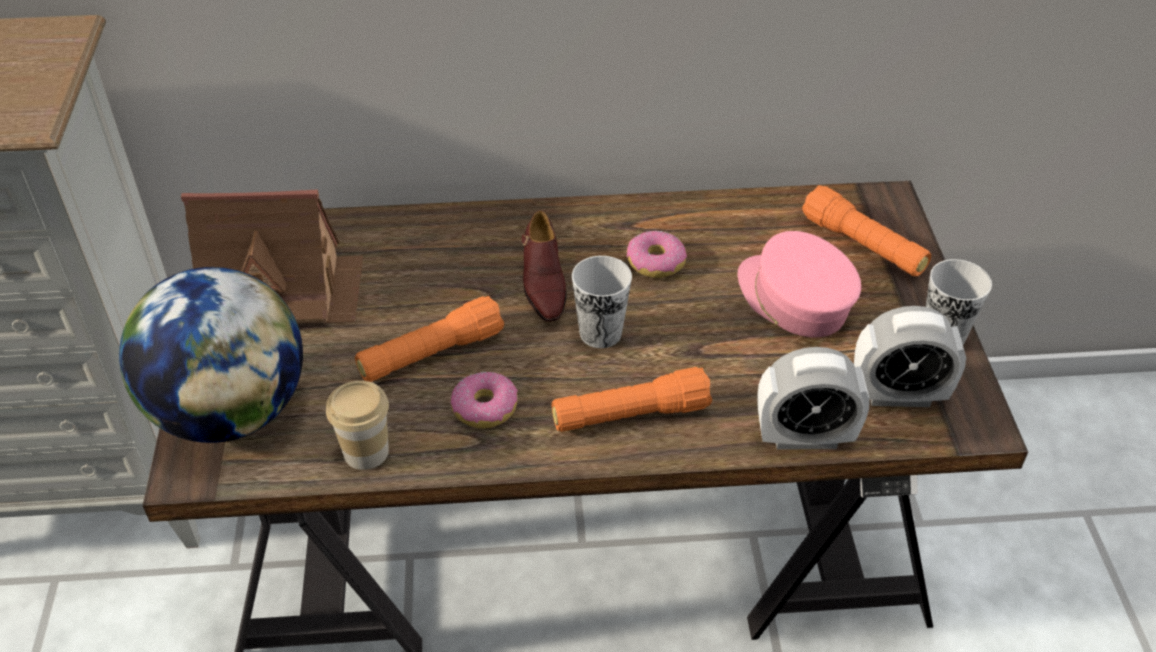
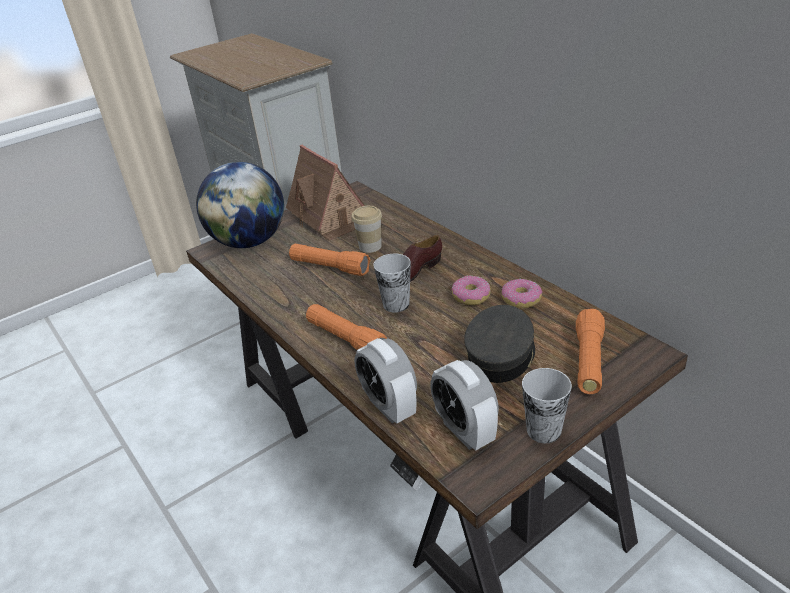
camera: 60 degrees right, 10 degrees down
(366, 452) = (254, 281): cup -> cup (370, 246)
(485, 408) = (310, 297): donut -> donut (521, 299)
(793, 300) = (501, 355): pink cap -> grey cap

